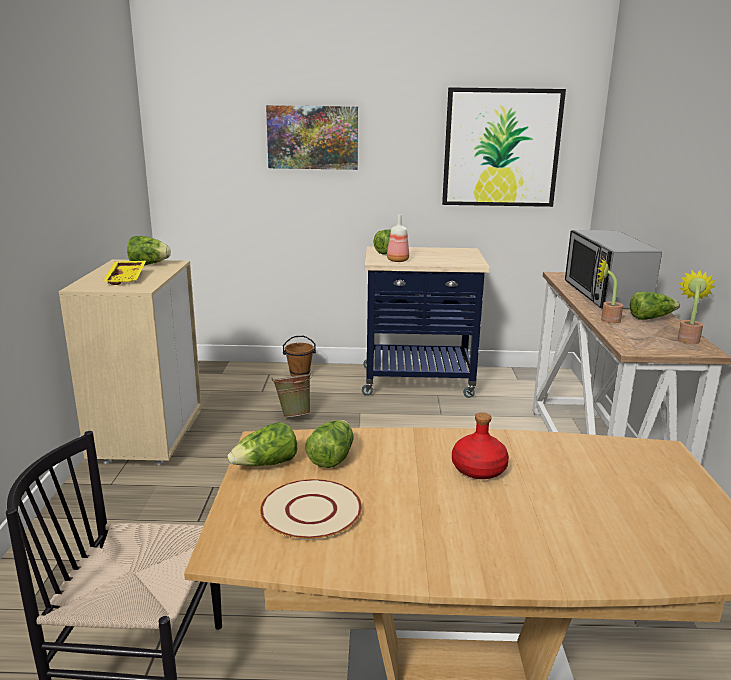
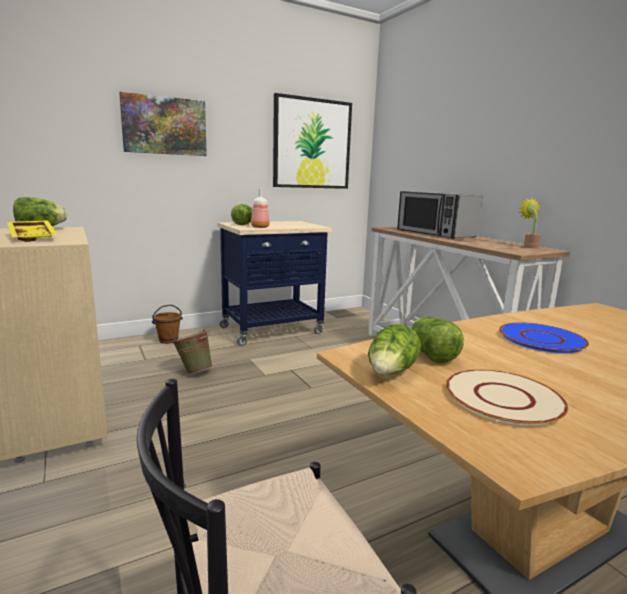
camera: 30 degrees left, 5 degrees down
(479, 469) = (542, 339): red bottle -> blue plate
(606, 319) = (467, 242): potted plant -> none
(651, 318) = (486, 240): lettuce -> none

